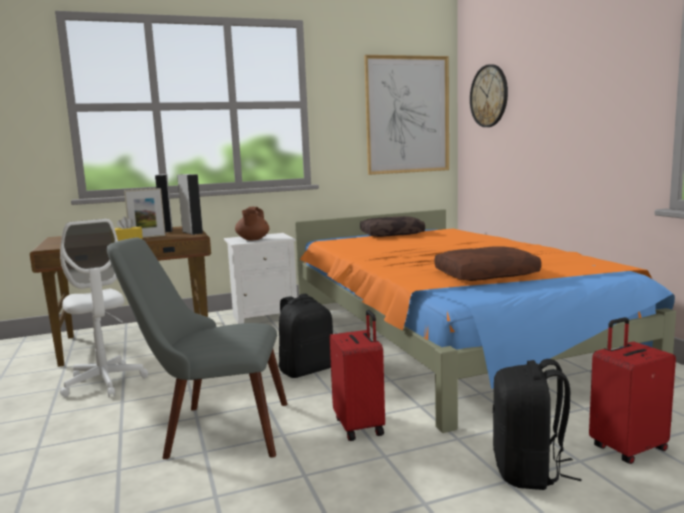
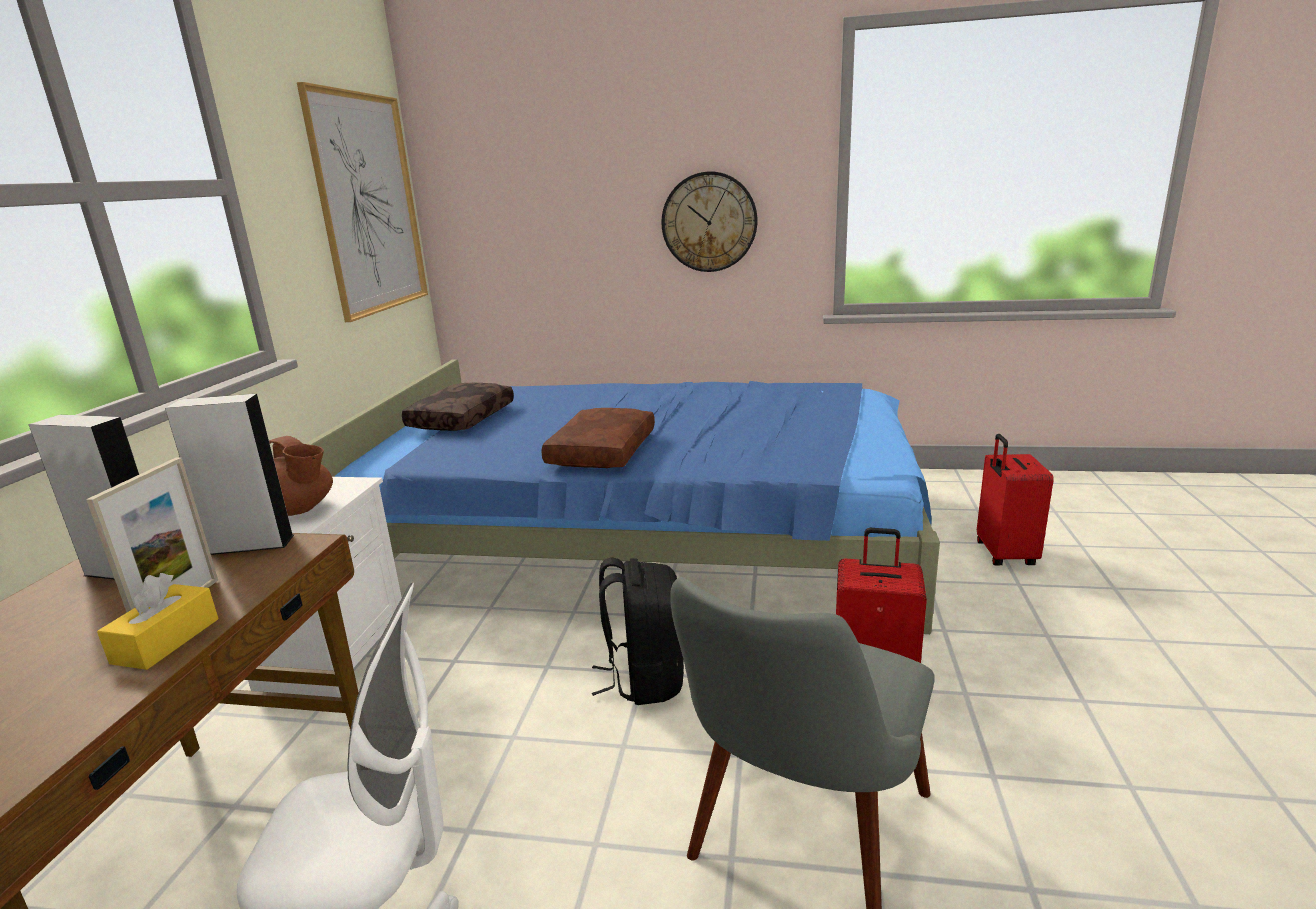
camera: 60 degrees left, 10 degrees up
(445, 336) = (650, 538): orange bed -> blue bed
(486, 274) = (807, 434): brown pillow -> brown pillow (600, 451)
(489, 96) = (500, 174): wall clock -> wall clock (709, 222)
(528, 471) = (1031, 616): black backpack -> none

